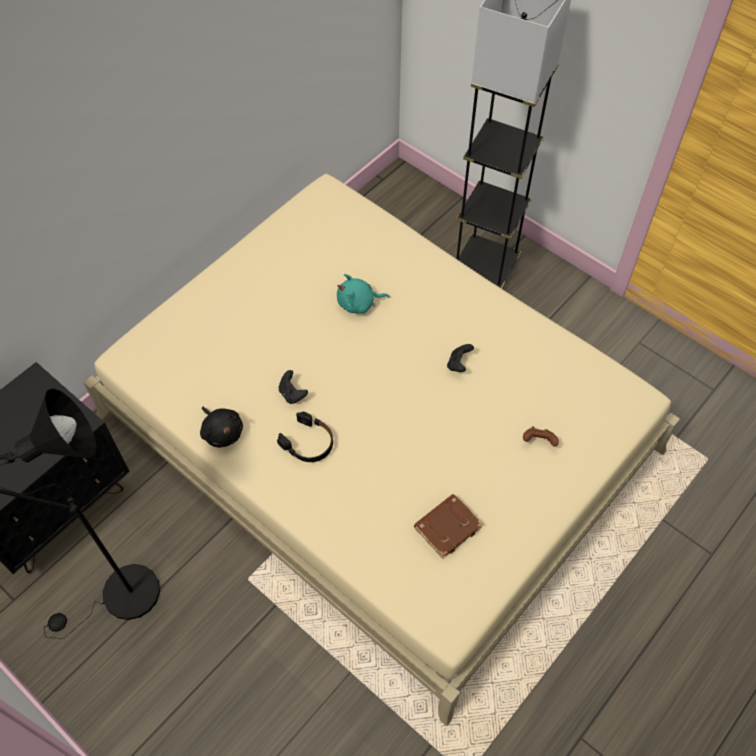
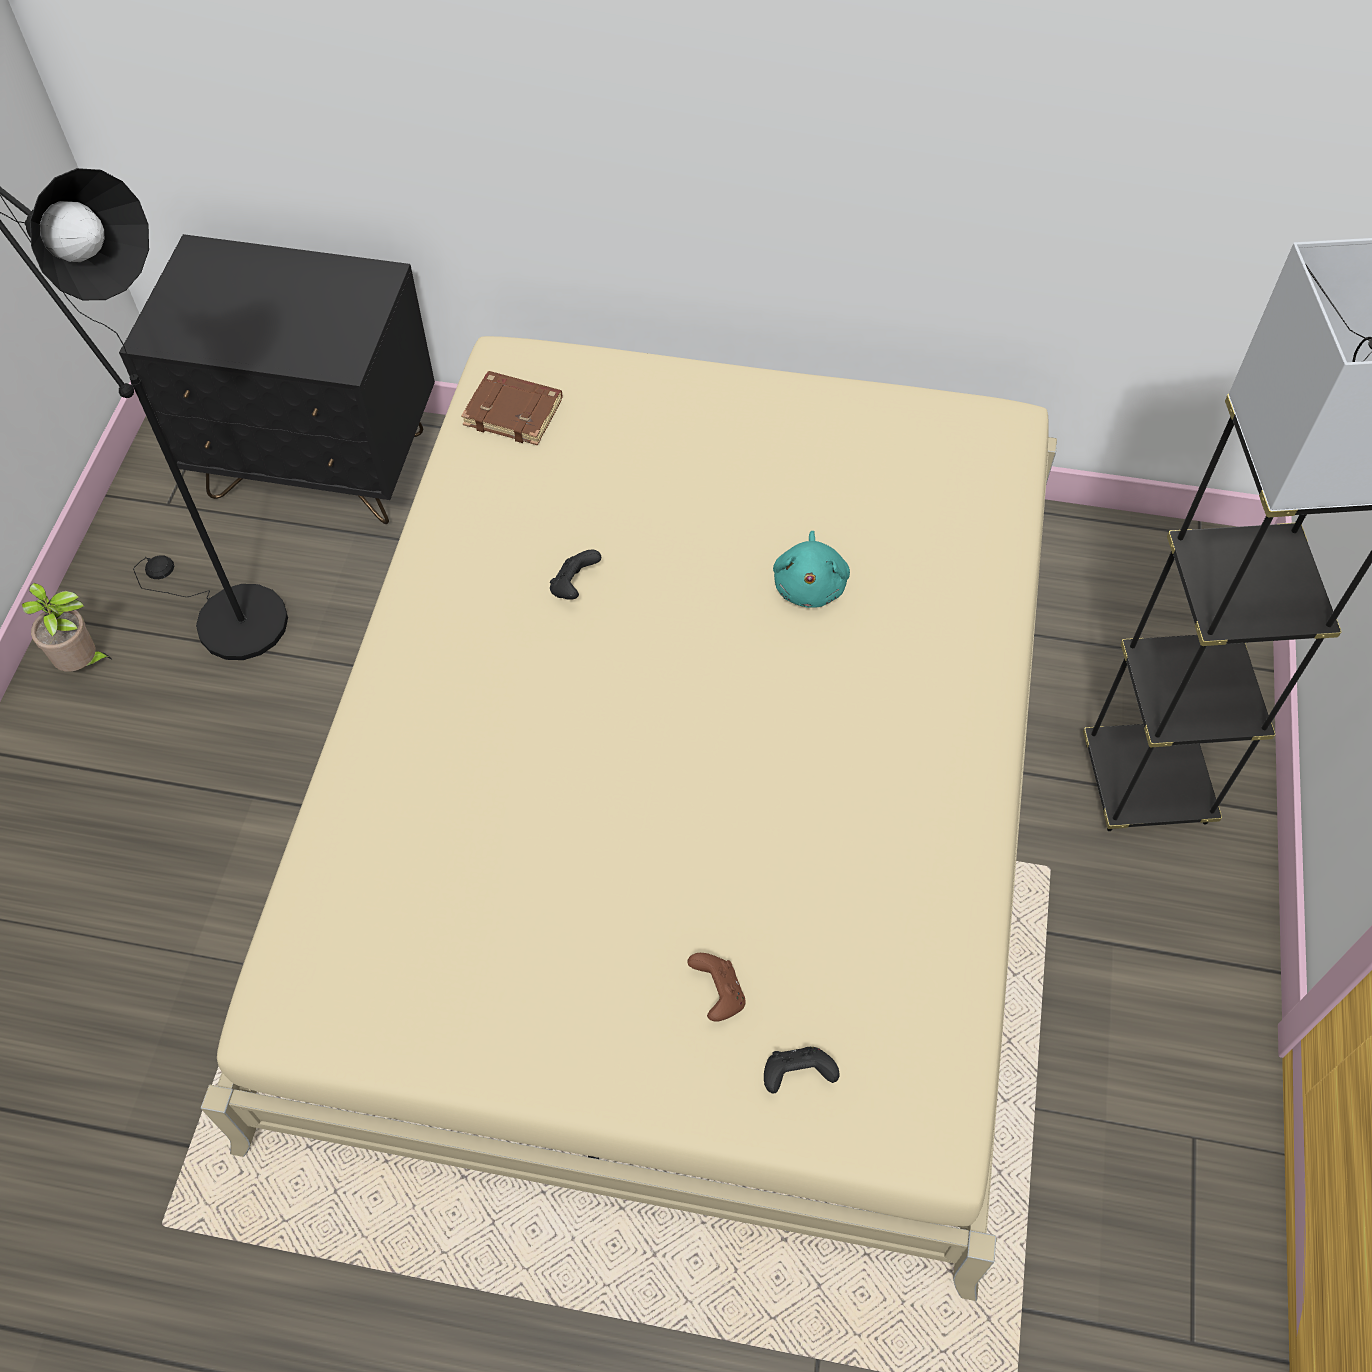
camera: 60 degrees right, 0 degrees up
(94, 691) = (83, 664): none -> potted plant
(222, 432) = (454, 538): black plush toy -> none
(308, 442) = (499, 652): black headphones -> none
(359, 303) = (810, 585): turquoise plush toy -> turquoise plush toy turned 135 degrees counterclockwise
(447, 526) = (461, 926): brown book -> brown book (515, 412)
(458, 364) = (794, 789): black game controller -> black game controller (797, 1075)

